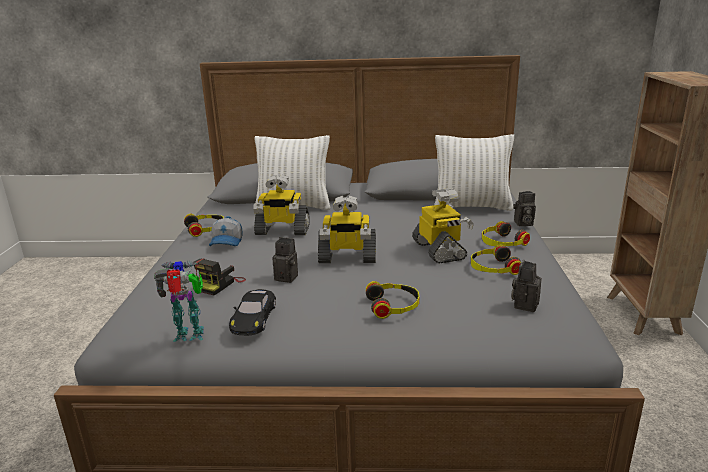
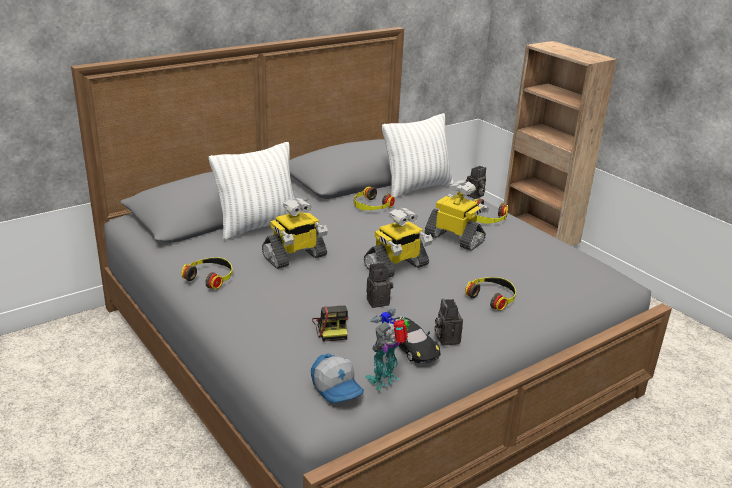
camera: 40 degrees left, 5 degrees up
(227, 241) = (261, 284): cap -> cap (337, 387)
(493, 268) = (511, 243): headphones -> headphones (371, 206)
(524, 304) = (567, 266): camera -> camera (446, 338)

